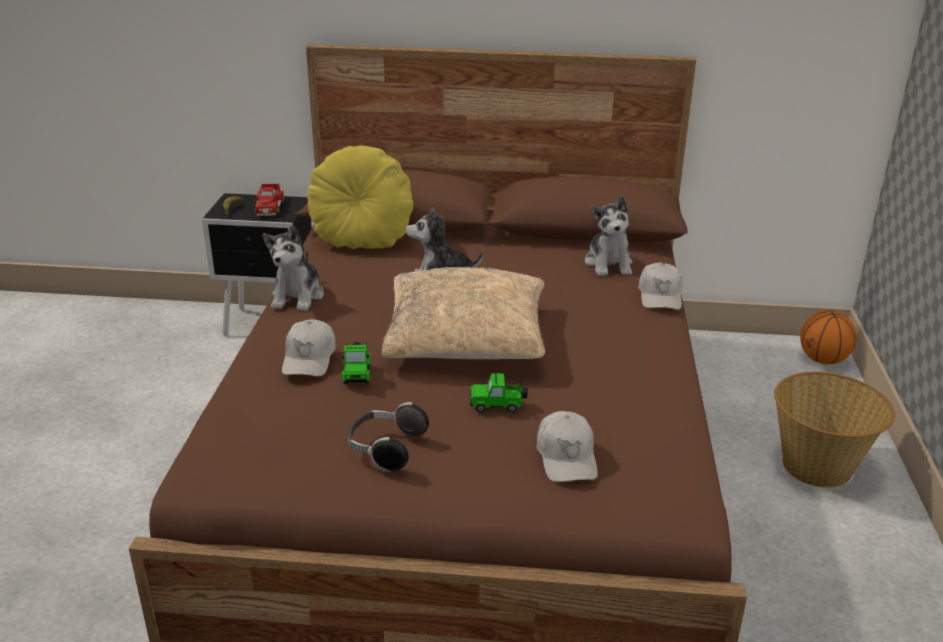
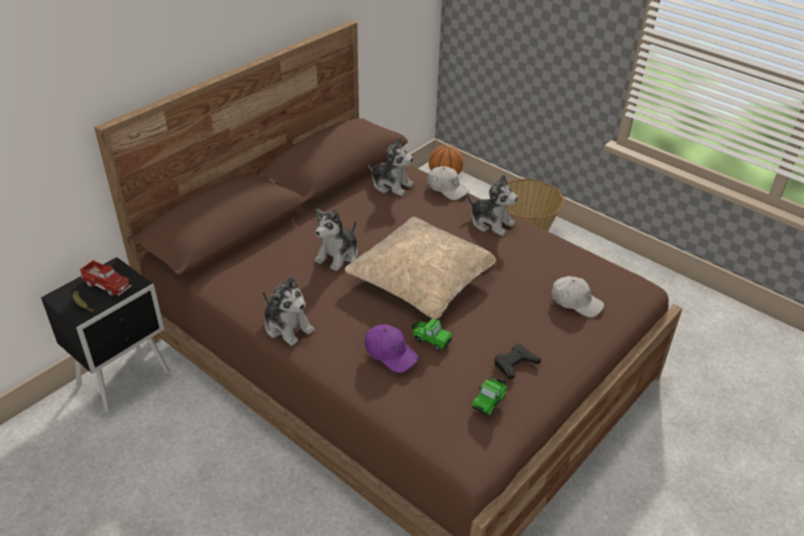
camera: 55 degrees left, 10 degrees up
(309, 358) = (390, 353): white cap -> purple cap
(362, 243) = (241, 264): yellow pillow -> none
(385, 449) = (515, 364): headphones -> black game controller
(498, 405) = (506, 302): toy car -> toy car (490, 401)
(640, 345) = (491, 223): none -> plush toy

